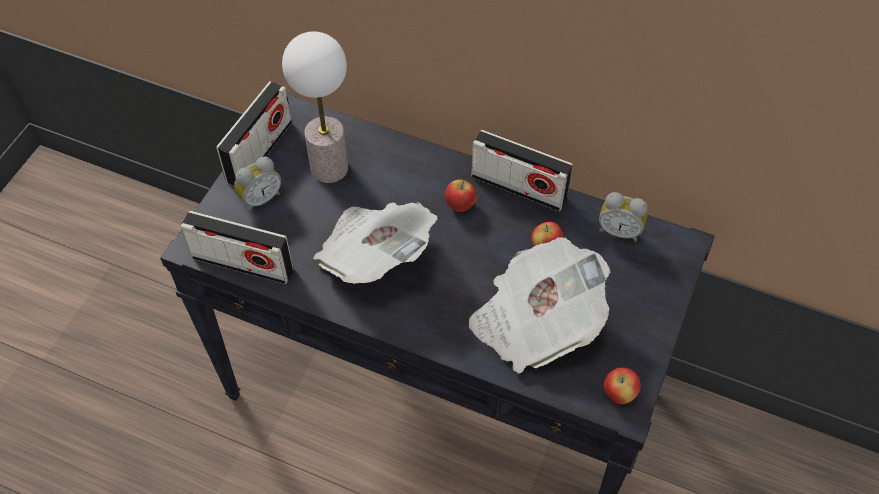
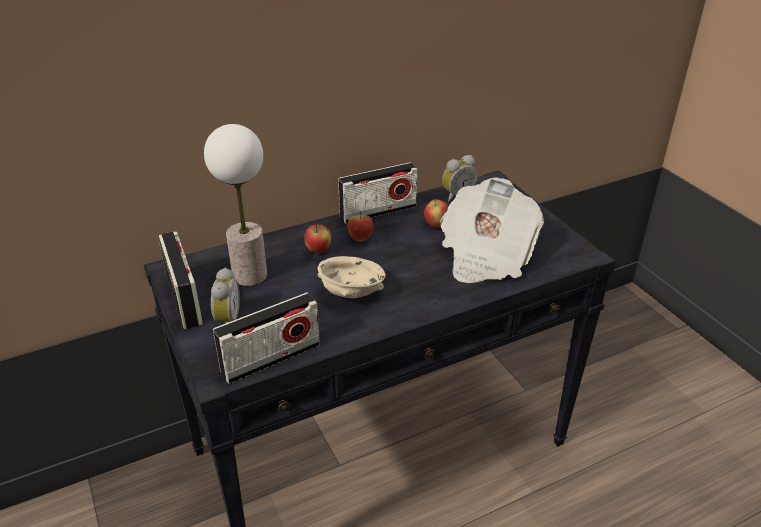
camera: 50 degrees left, 20 degrees down
(375, 255) = (351, 292): newspaper -> beige bowl
(619, 394) = (572, 251): apple -> apple (318, 250)

